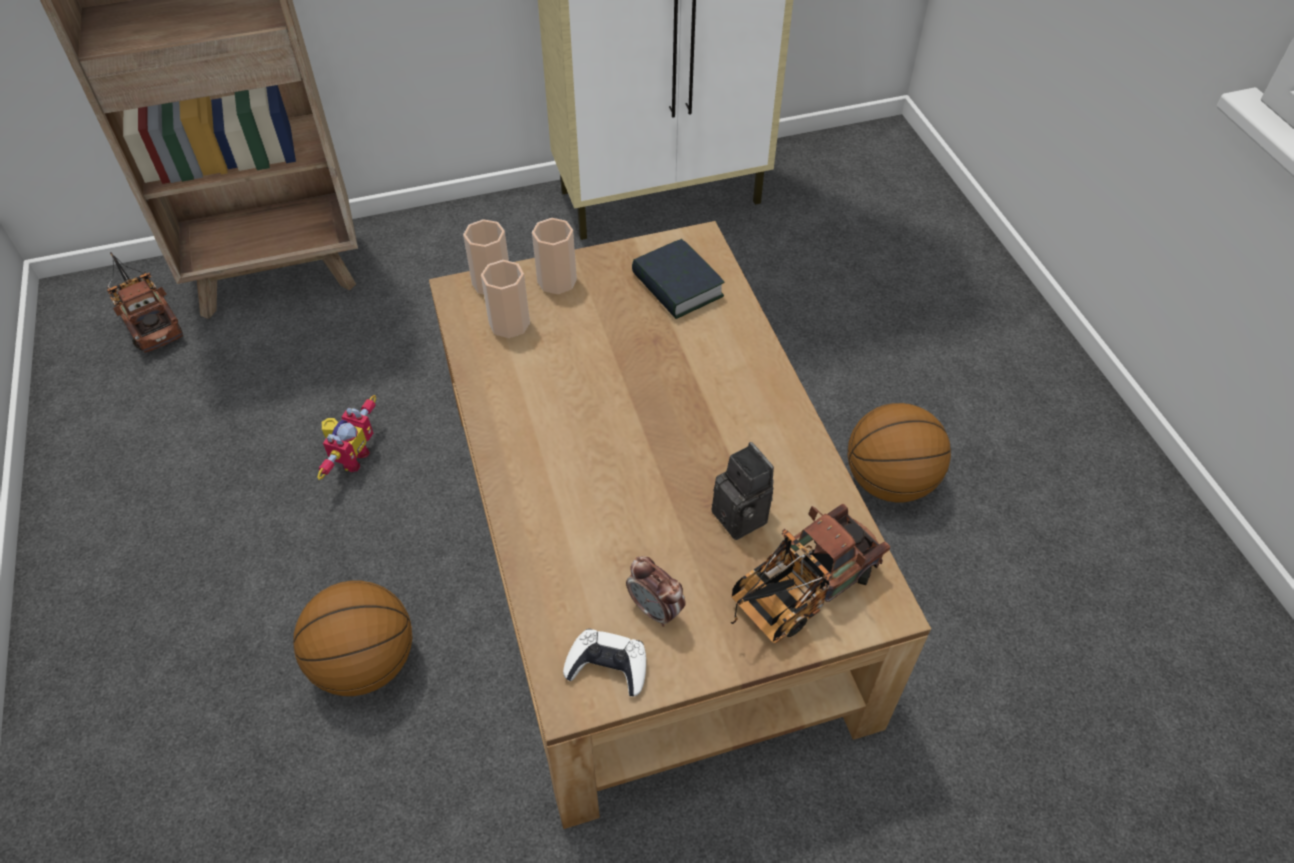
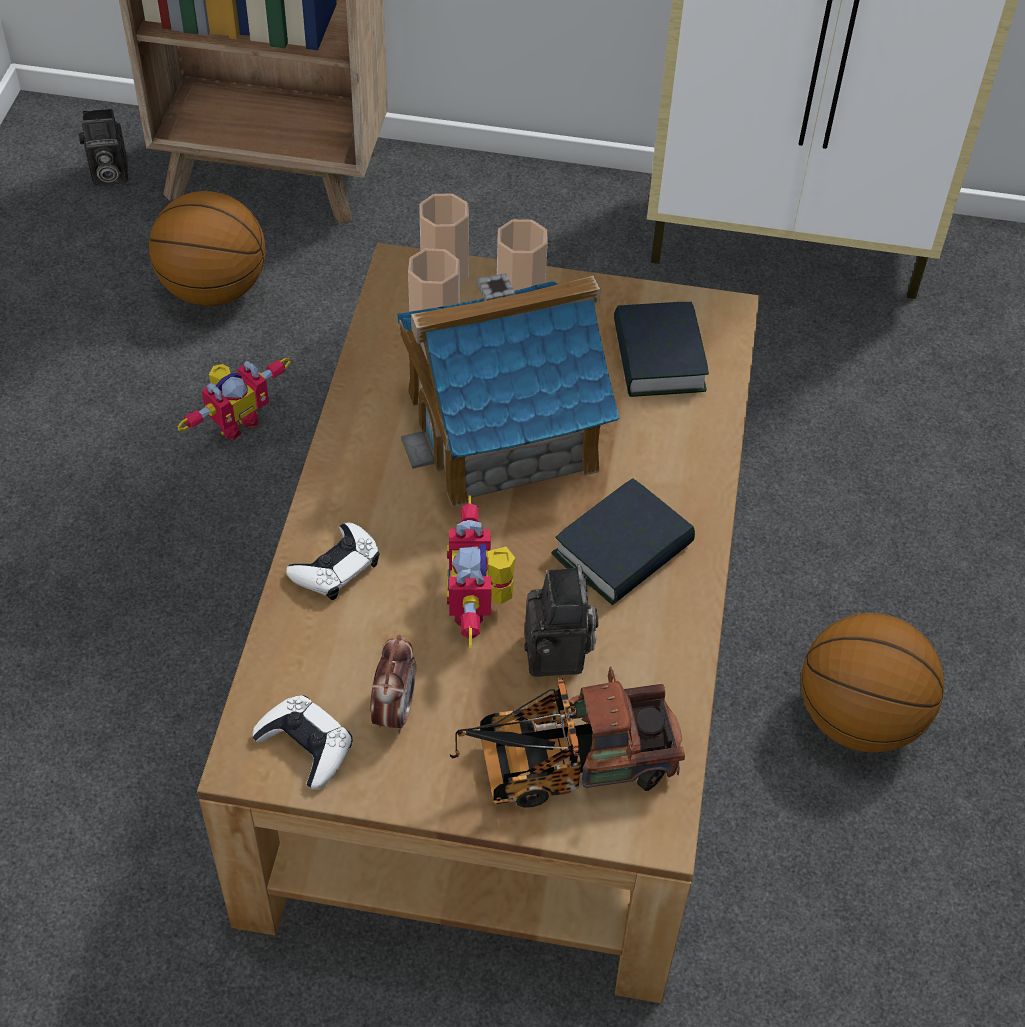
camera: 25 degrees right, 0 degrees up
(147, 317) = (108, 175): toy truck -> camera
(365, 663) = (126, 654): basketball -> basketball (213, 290)
(546, 523) = (336, 567): none -> white game controller
(605, 377) = (503, 432): none -> toy house
(655, 610) = (394, 711): alarm clock -> alarm clock turned 150 degrees counterclockwise
(667, 506) = (480, 606): none -> toy robot
(739, 425) = (623, 551): none -> book

